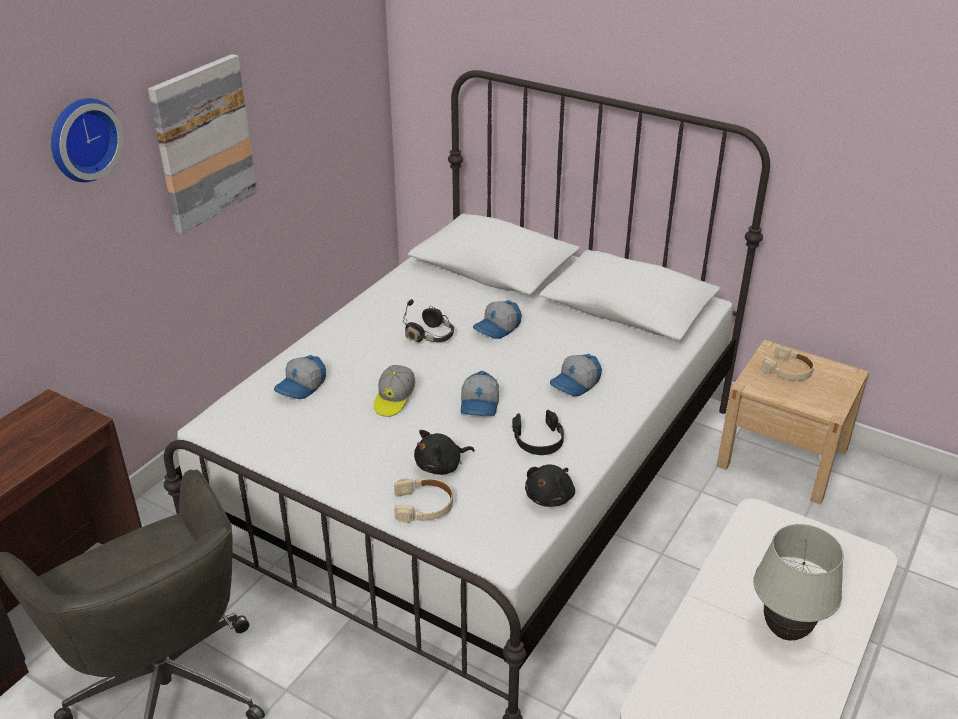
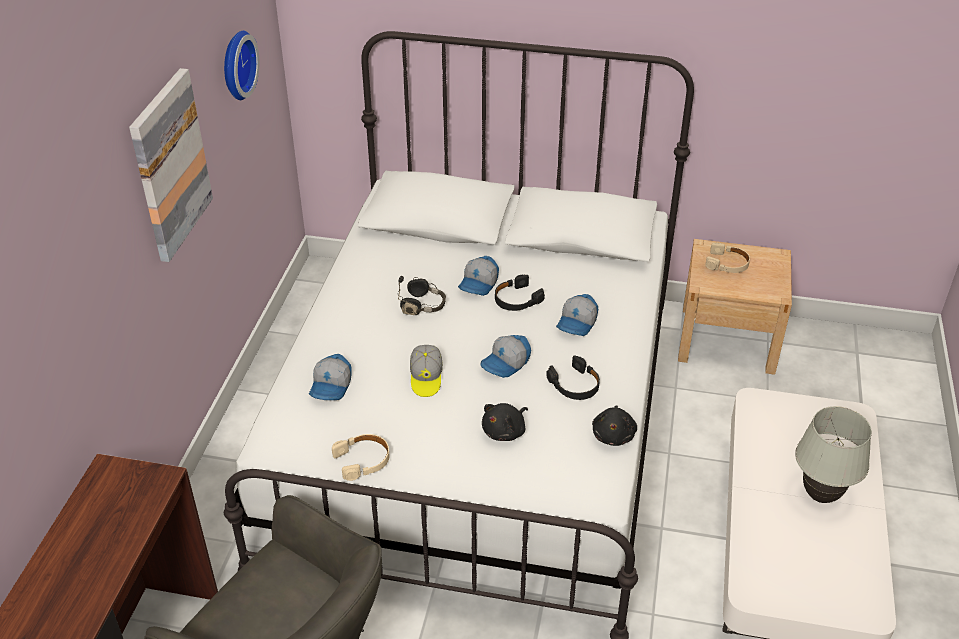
camera: 20 degrees left, 5 degrees up
(82, 138) = (91, 196): wall clock -> wall clock (235, 65)
(424, 506) = (512, 472): beige headphones -> beige headphones (363, 460)
(480, 404) = (506, 363): cap -> cap turned 60 degrees clockwise
(526, 349) = (516, 299): none -> black headphones

